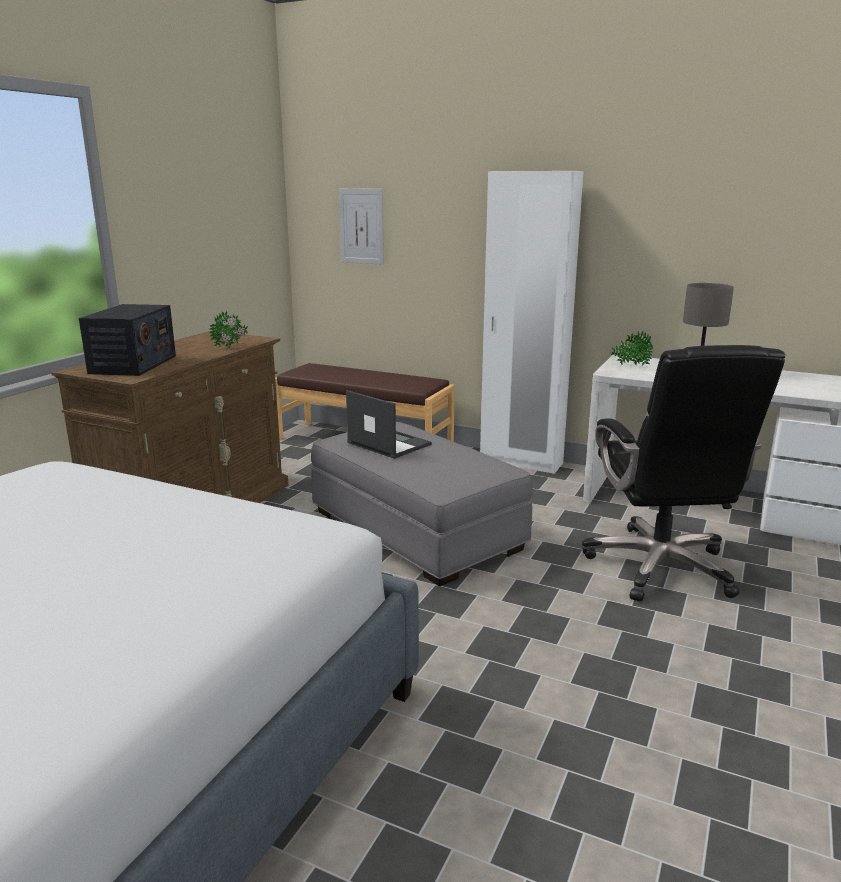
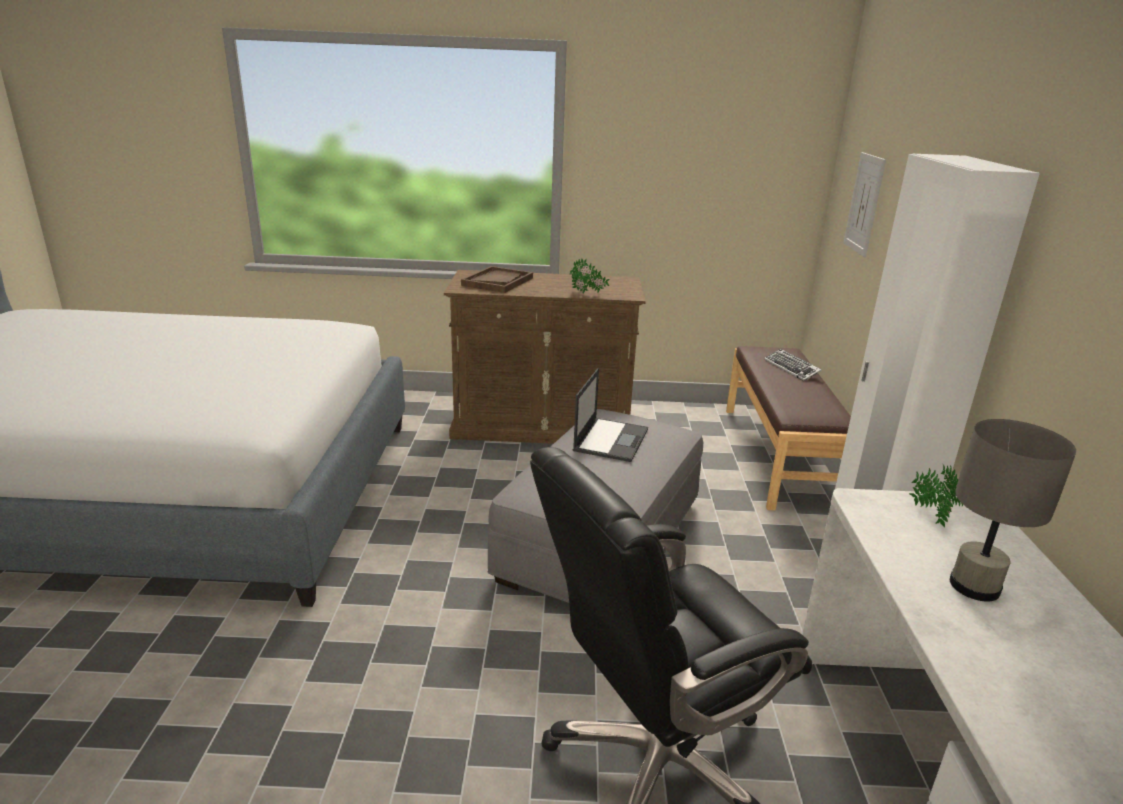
camera: 65 degrees right, 5 degrees up
(133, 364) = (497, 281): radio -> brown tray
(342, 371) = (791, 368): none -> keyboard

